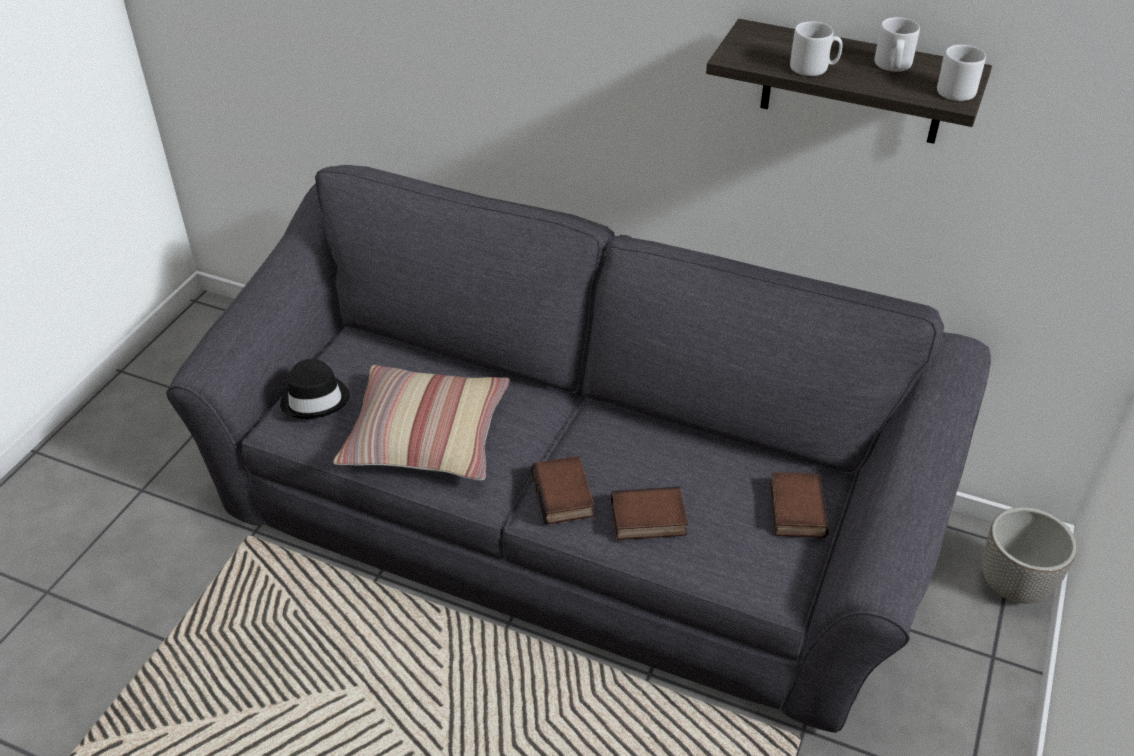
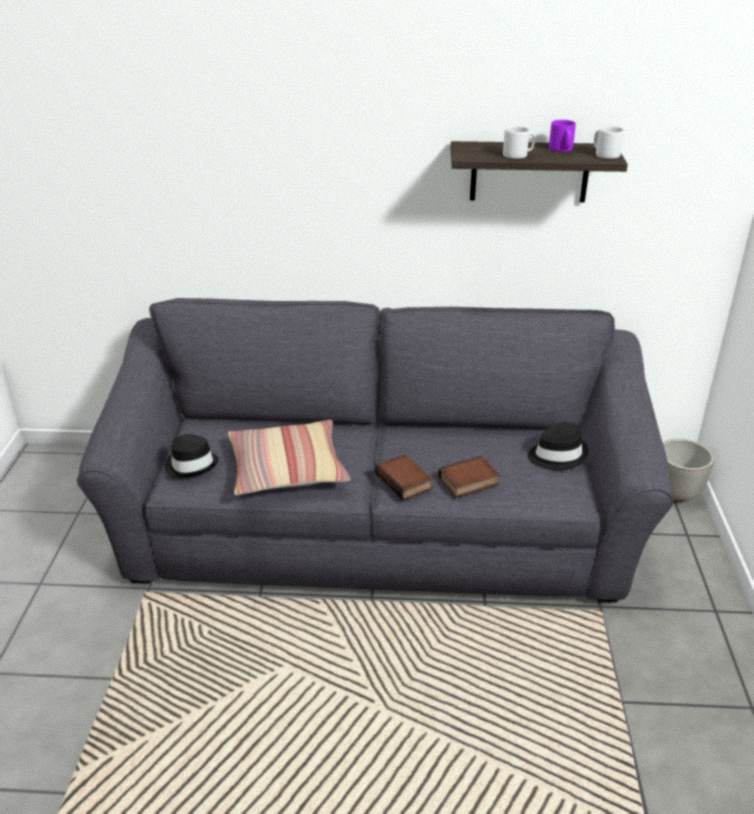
camera: 20 degrees left, 10 degrees down
(795, 509) = (557, 455): book -> black hat
(893, 66) = (561, 149): grey mug -> purple mug

